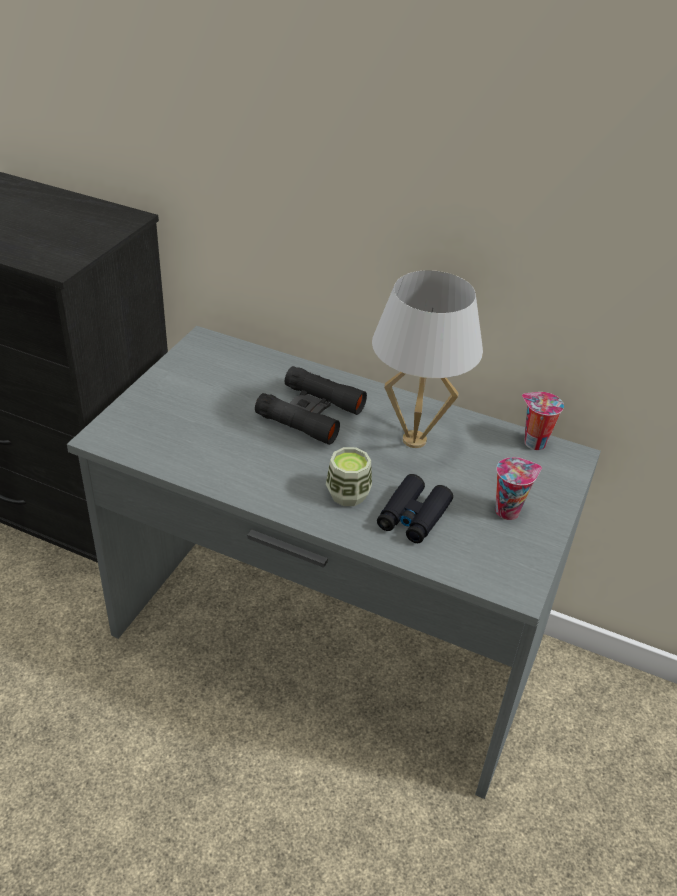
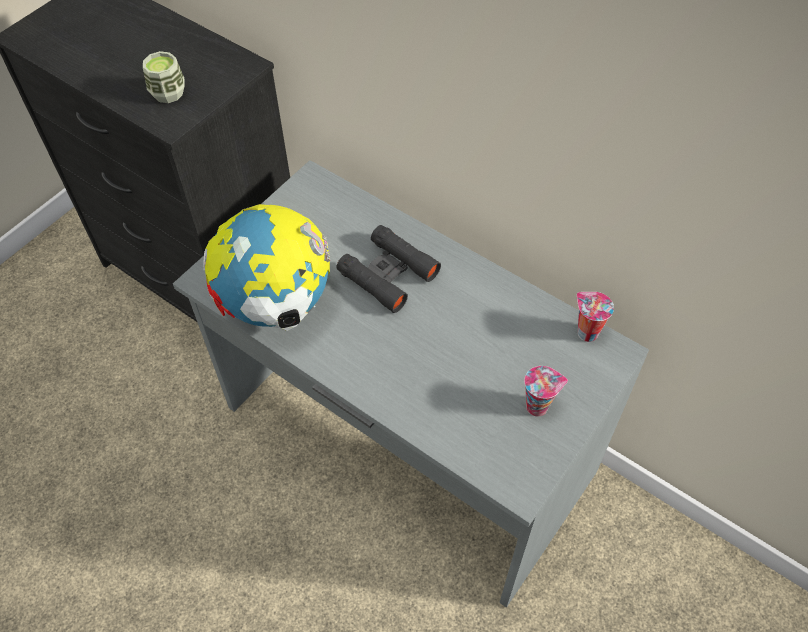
camera: 15 degrees right, 15 degrees up
(193, 451) = (276, 304): none -> globe
(348, 494) = (398, 368): cup -> cup (168, 93)
(413, 516) = (450, 400): black binoculars -> none
(415, 440) = (475, 316): white table lamp -> none

